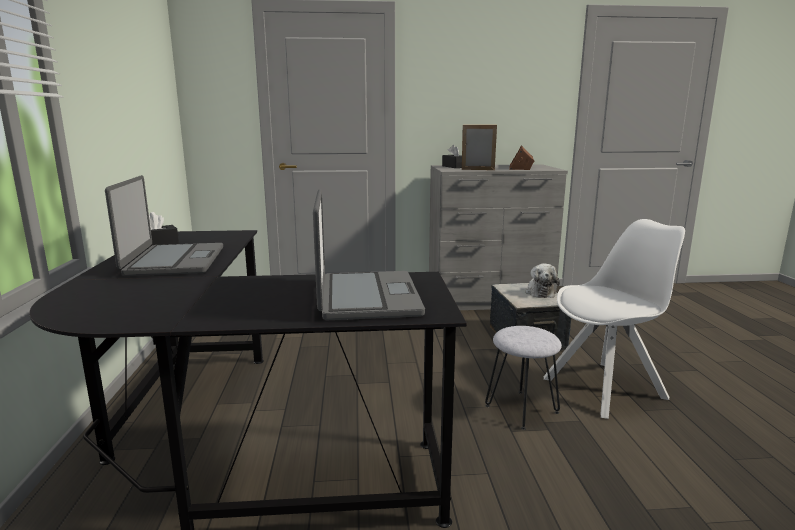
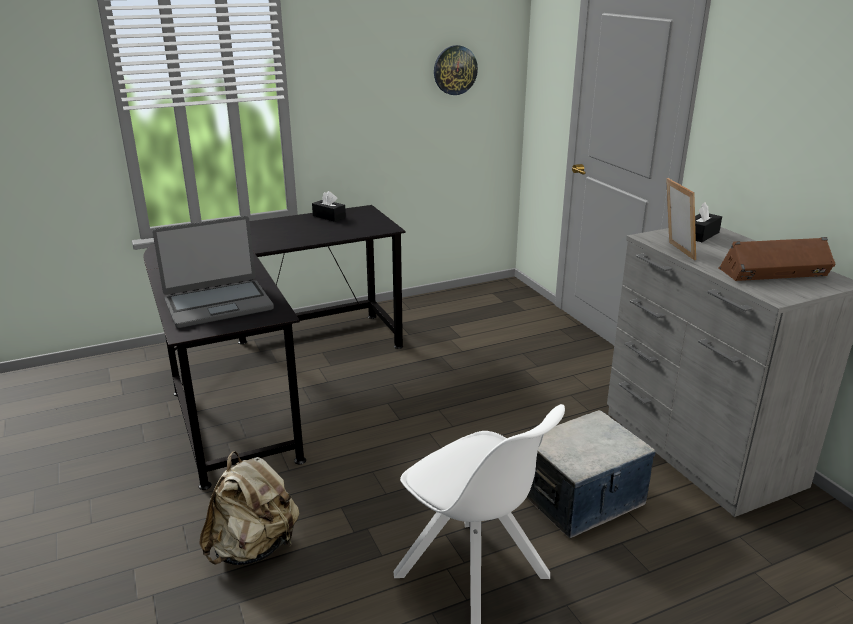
camera: 70 degrees right, 10 degrees up
(150, 88) = (455, 70): none -> wall clock
(174, 261) = (286, 233): laptop -> none
(522, 409) = (386, 510): grey stool -> none
(540, 292) = (602, 451): plush toy -> none
(564, 491) = (254, 548): none -> beige backpack

